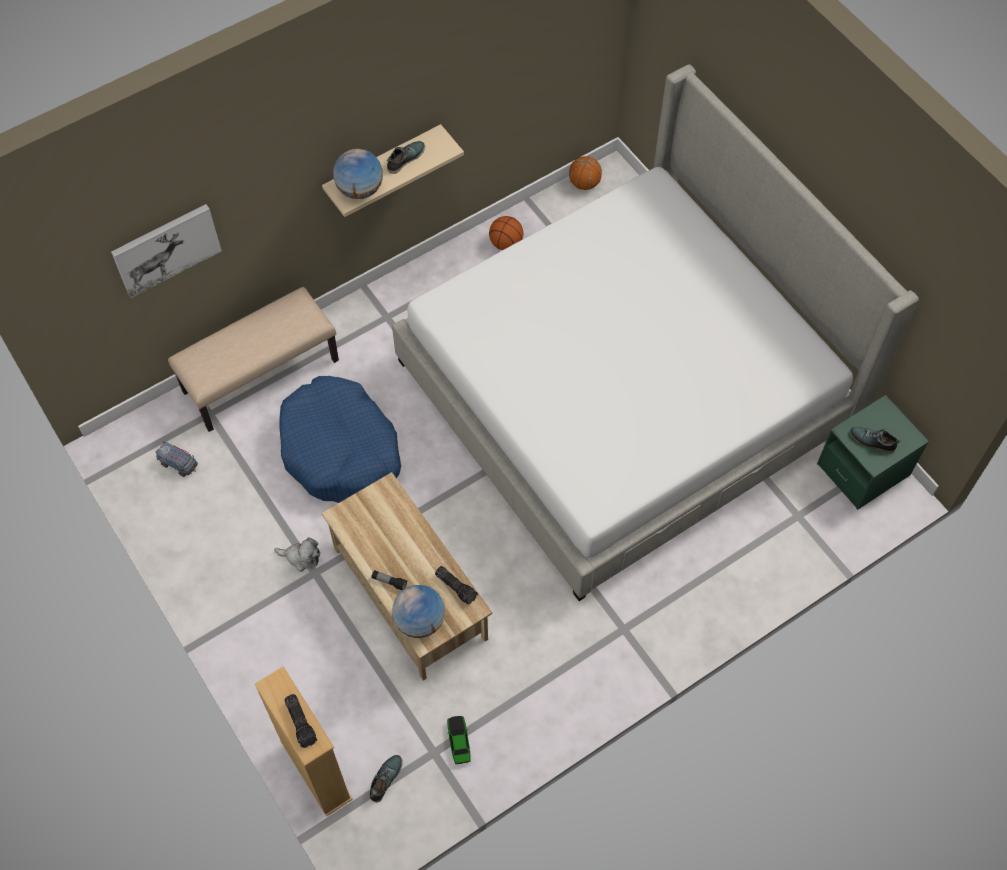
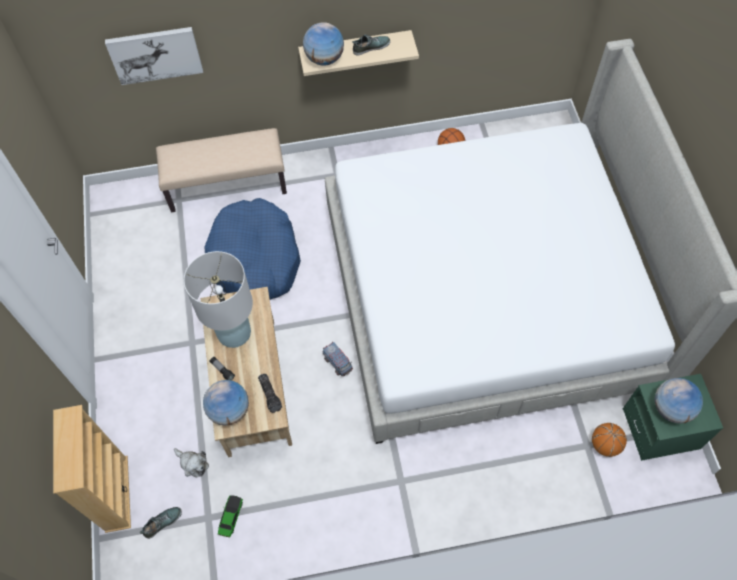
camera: 25 degrees right, 0 degrees up
(179, 464) = (139, 227): toy truck -> toy truck (338, 363)
(301, 557) = (188, 327): plush toy -> plush toy (193, 464)
(301, 722) = (69, 456): flashlight -> none
(381, 537) = (234, 333): none -> white table lamp
(584, 183) = (531, 126): basketball -> basketball (605, 445)
(872, 441) = (671, 409): shoe -> globe

